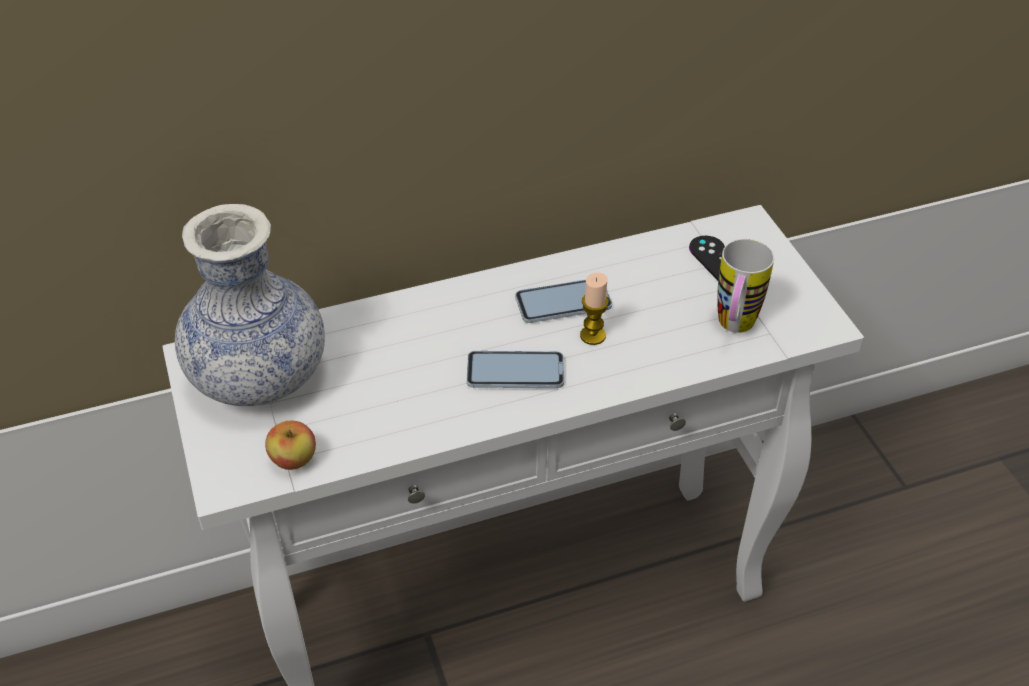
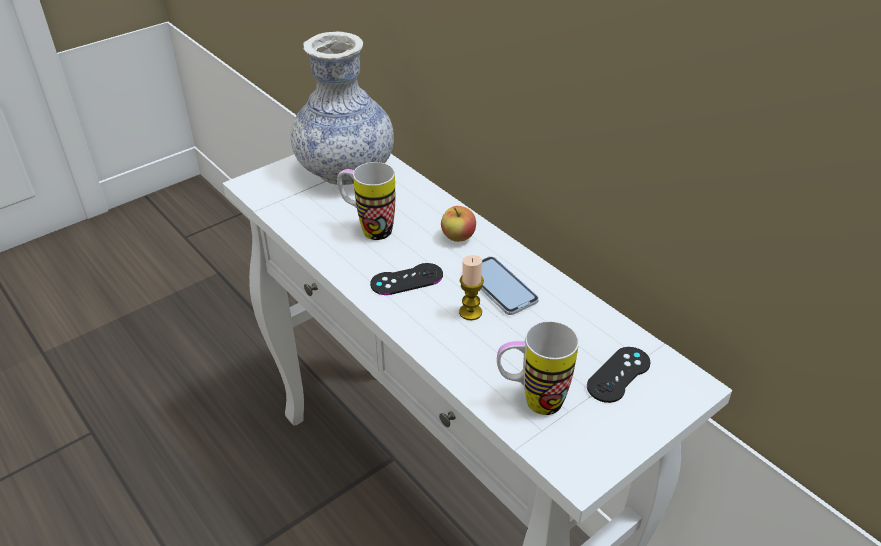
camera: 70 degrees right, 5 degrees down
(294, 460) = (279, 203): apple -> apple (458, 237)
(401, 383) = (368, 229): none -> mug
(515, 372) = (407, 279): phone -> black game controller

